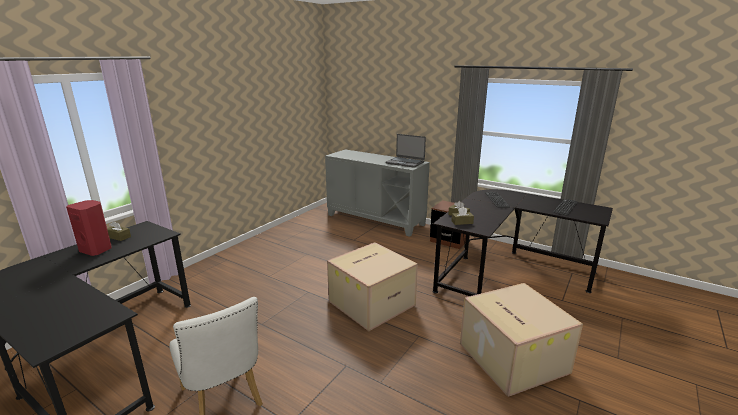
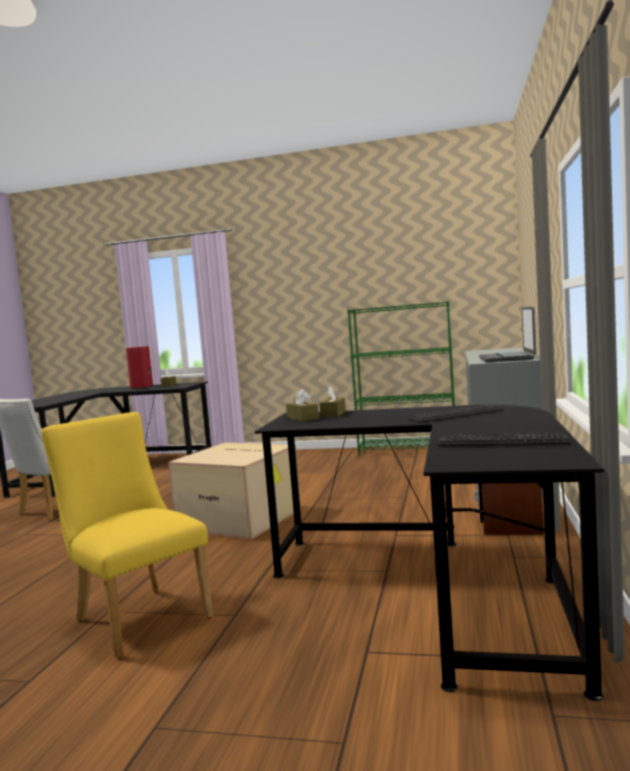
camera: 70 degrees right, 15 degrees down
(293, 225) = (408, 450): none -> green bookcase
(511, 357) = (137, 616): cardboard box -> yellow chair

